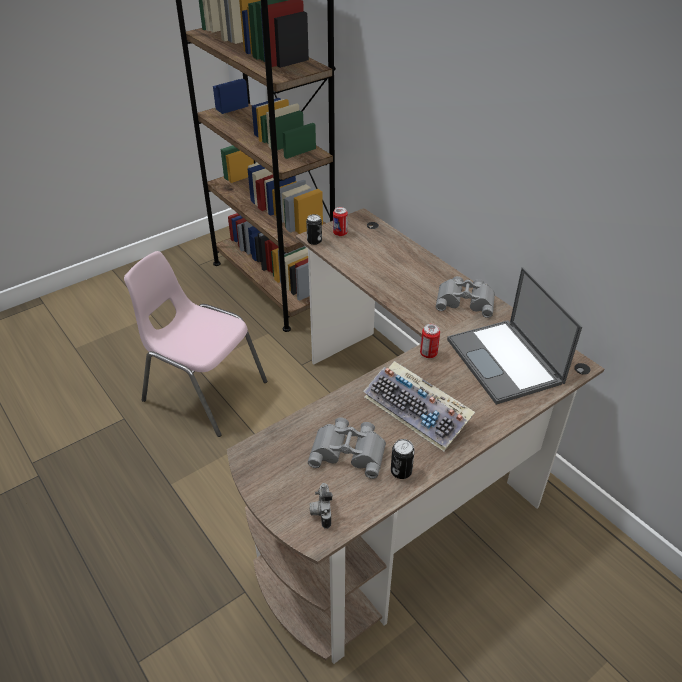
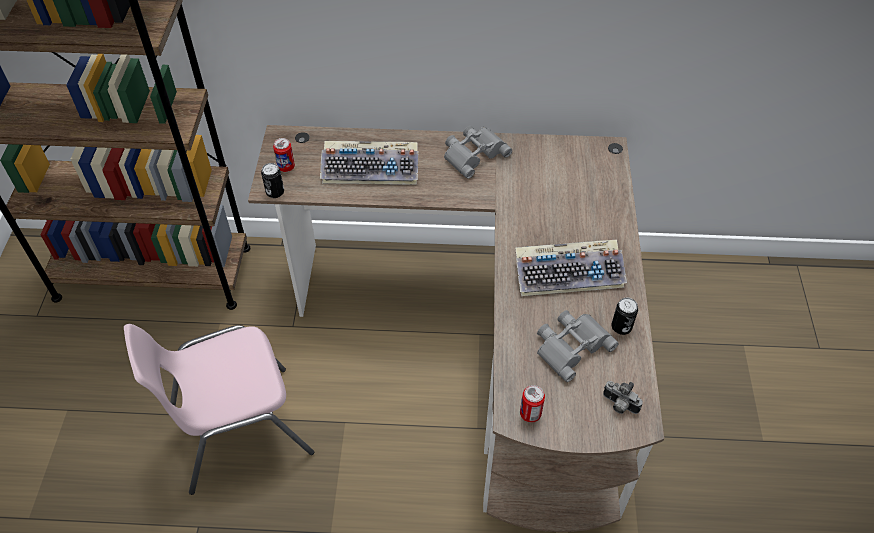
camera: 50 degrees left, 10 degrees up
(386, 265) = (372, 168): none -> keyboard
(428, 353) = (512, 221): can -> can (530, 414)
(505, 362) = (567, 183): laptop -> none

